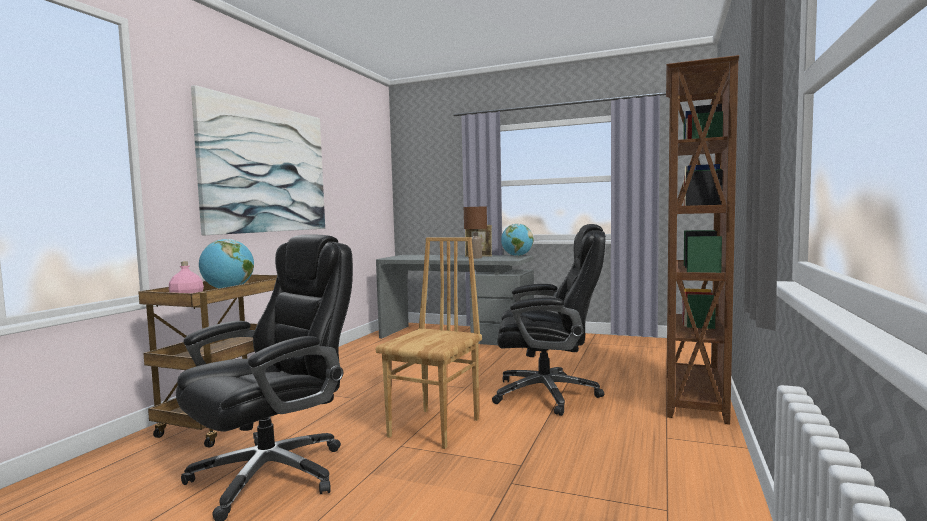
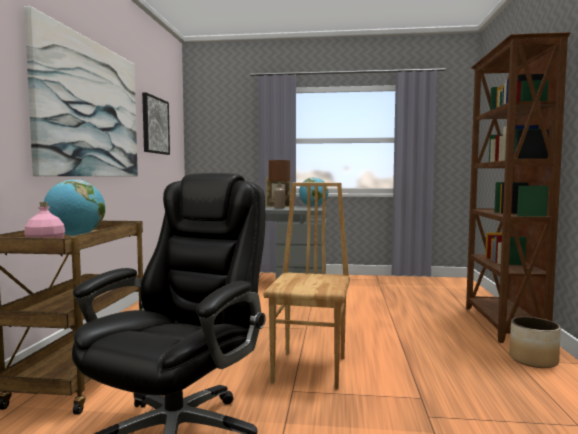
camera: 15 degrees left, 0 degrees up
(350, 175) = (155, 125): none -> picture
(548, 394) = (385, 330): black office chair -> none
(689, 439) = (534, 360): none -> planter

